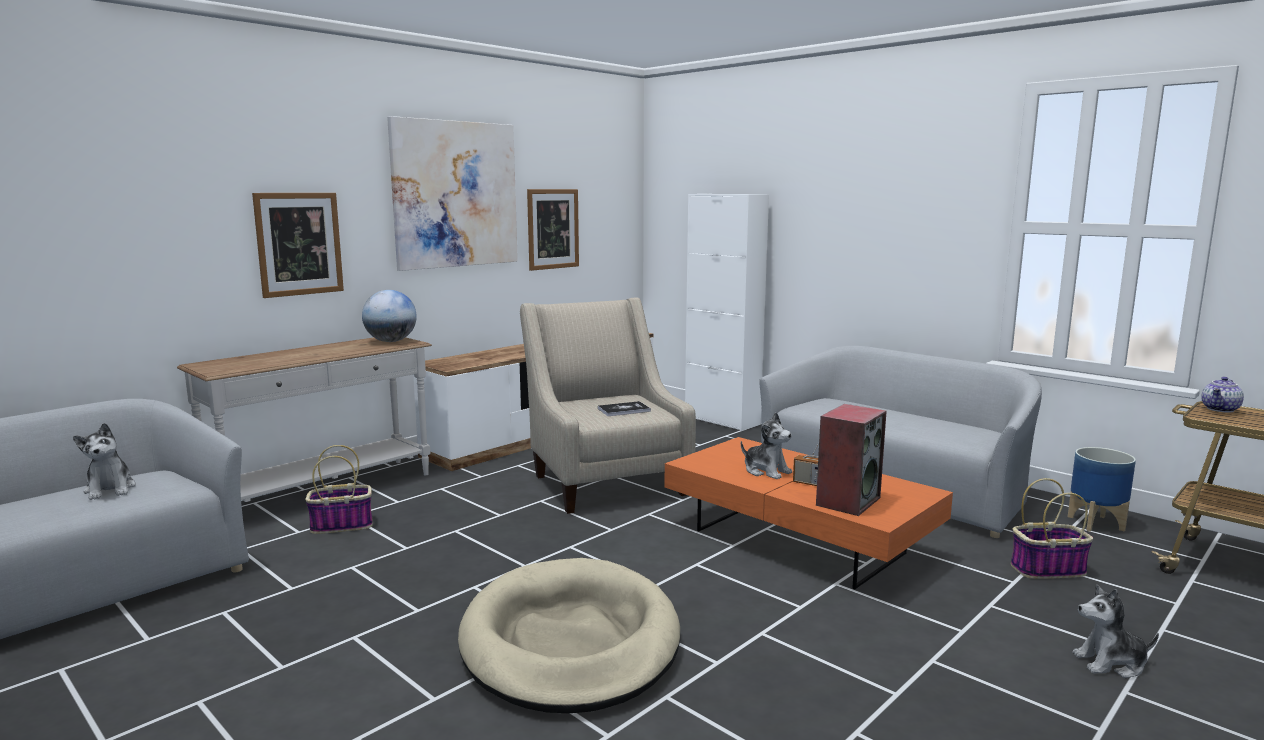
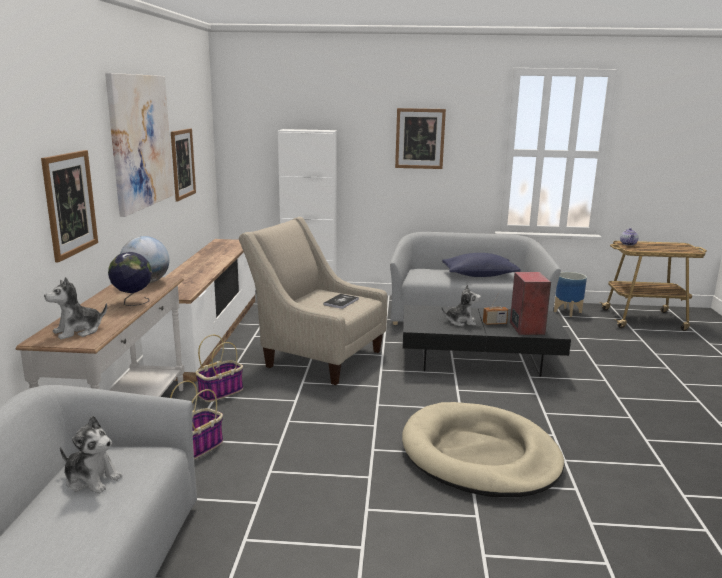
camera: 40 degrees left, 5 degrees up
(333, 353) = (133, 302): none -> globe
(799, 541) = (479, 360): orange coffee table -> black coffee table
(876, 205) = (420, 138): none -> picture
(906, 421) = (479, 275): none -> blue pillow
(1048, 569) = (586, 340): basket -> basket (221, 392)
(1111, 663) = (664, 374): plush toy -> plush toy (78, 331)

